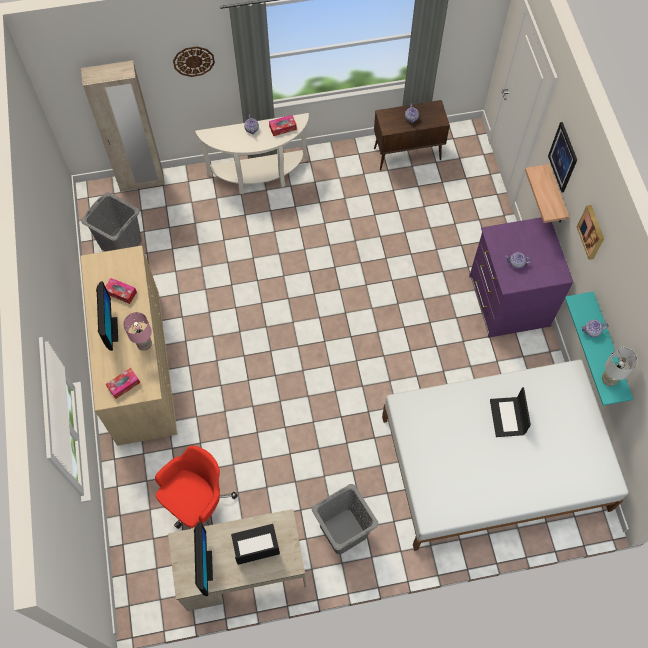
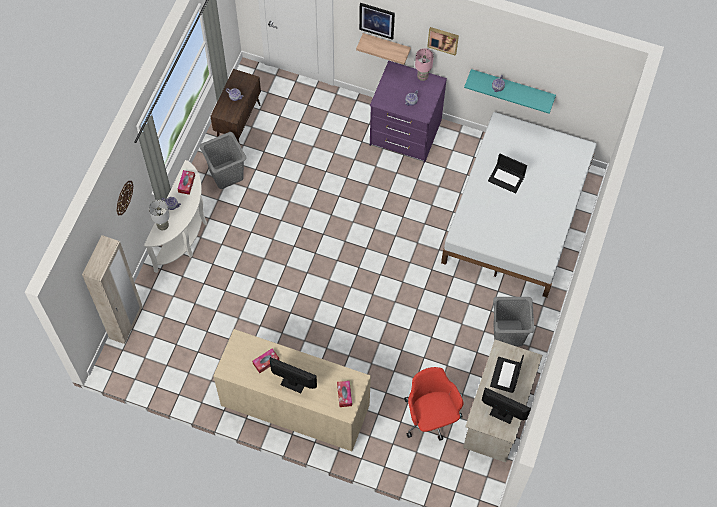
camera: 60 degrees left, 0 degrees up
(121, 243) = (175, 366): grey laundry basket -> grey laundry basket (226, 174)
(144, 344) = (320, 366): pink table lamp -> pink table lamp (422, 77)
(608, 380) = (535, 99): grey table lamp -> grey table lamp (163, 226)

